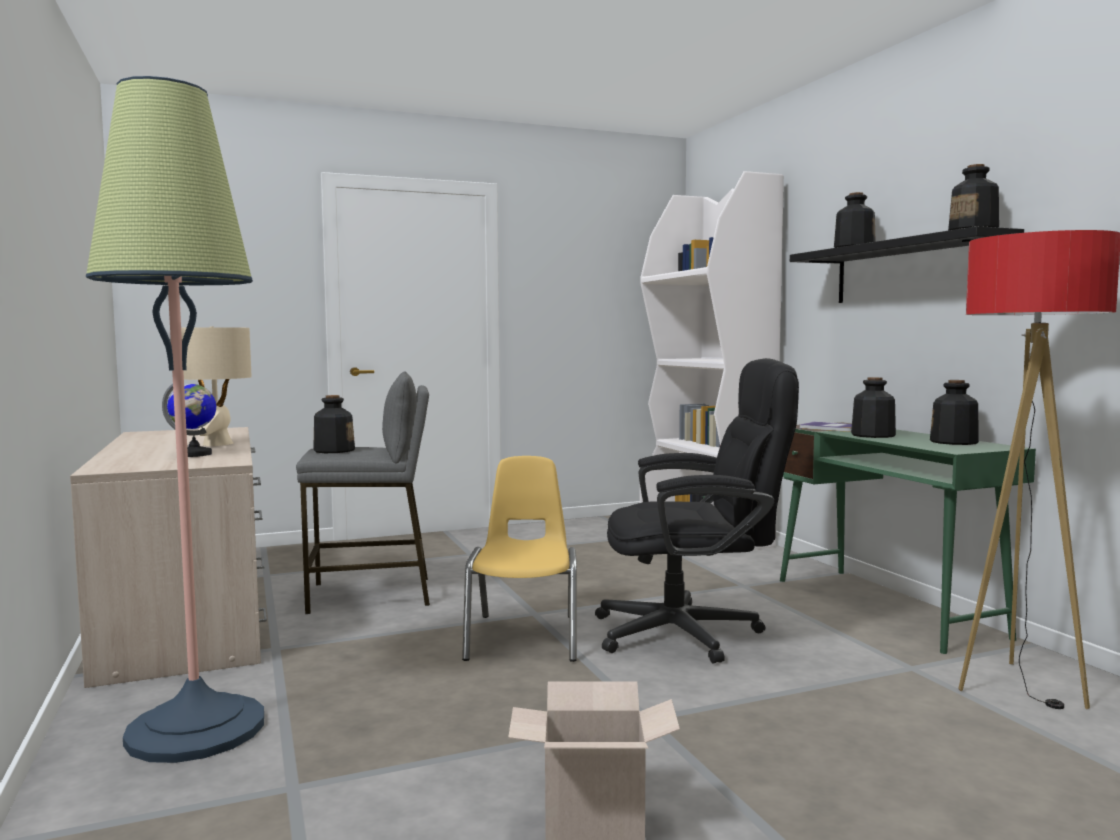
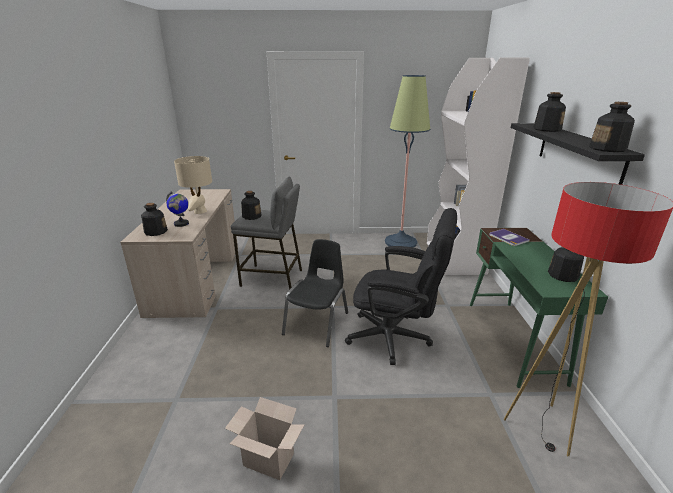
camera: 20 degrees right, 20 degrees up
(196, 729) = (163, 354): floor lamp -> floor lamp (400, 242)
(525, 637) = (317, 323): yellow chair -> black chair
(872, 435) = (521, 254): bottle -> bottle (155, 232)

